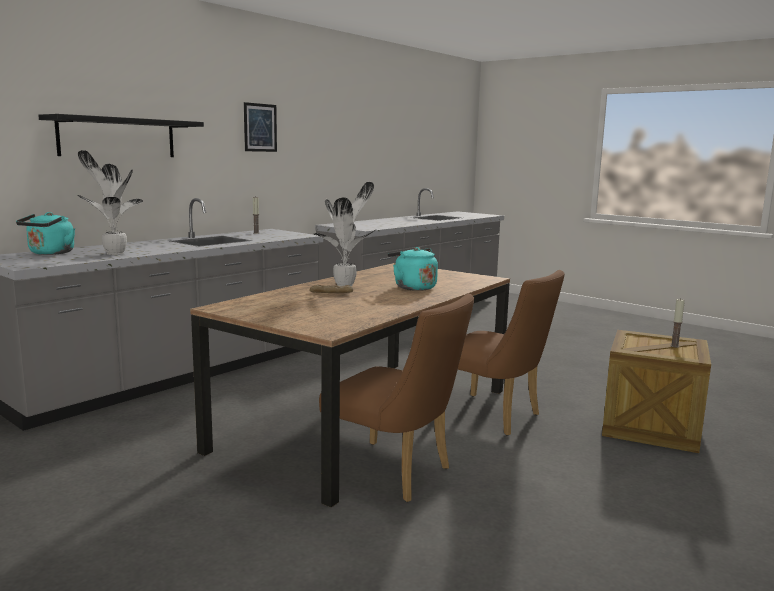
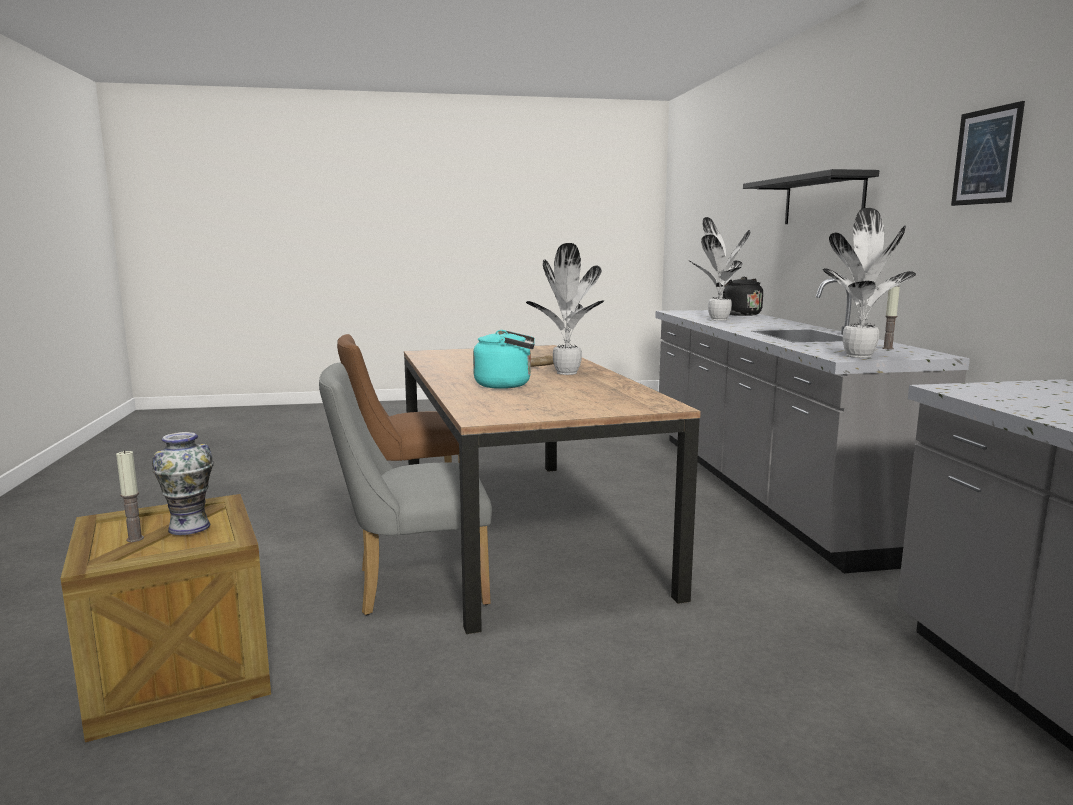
camera: 130 degrees right, 0 degrees up
(50, 253) = (739, 314): turquoise kettle -> black kettle
(294, 234) = (858, 355): none -> potted plant
(495, 417) = (411, 587): brown chair -> grey chair
(646, 344) = (189, 527): none -> vase

